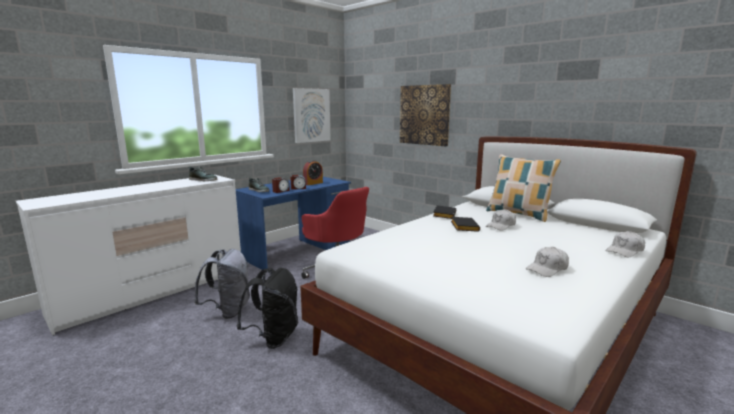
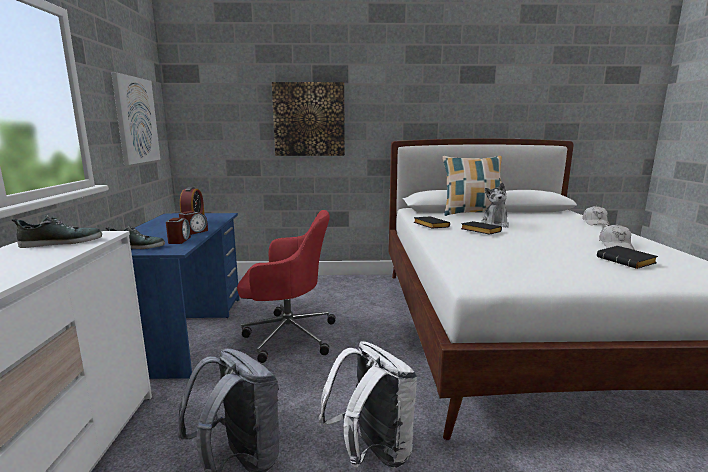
camera: 45 degrees left, 0 degrees up
(274, 338) = (372, 452): black backpack -> white backpack
(497, 279) = (627, 261): none -> black book
(501, 226) = (495, 224): white cap -> plush toy

